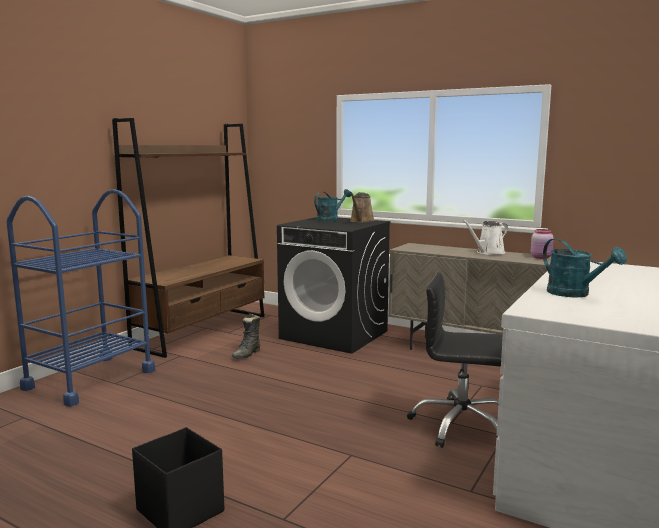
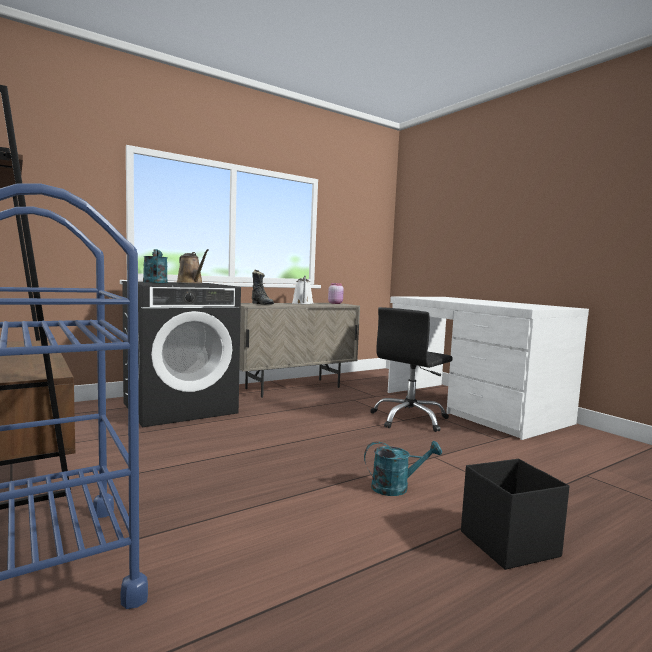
camera: 65 degrees left, 5 degrees down
(247, 354) = (159, 448): black boot -> black boot (262, 304)
(575, 294) = (490, 303): turquoise watering can -> turquoise watering can (396, 487)

